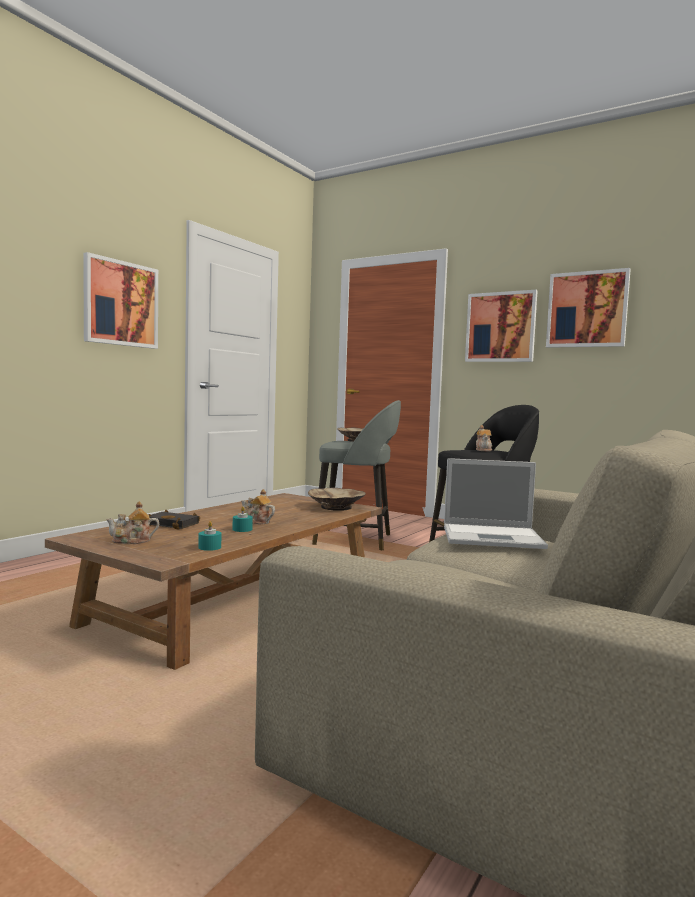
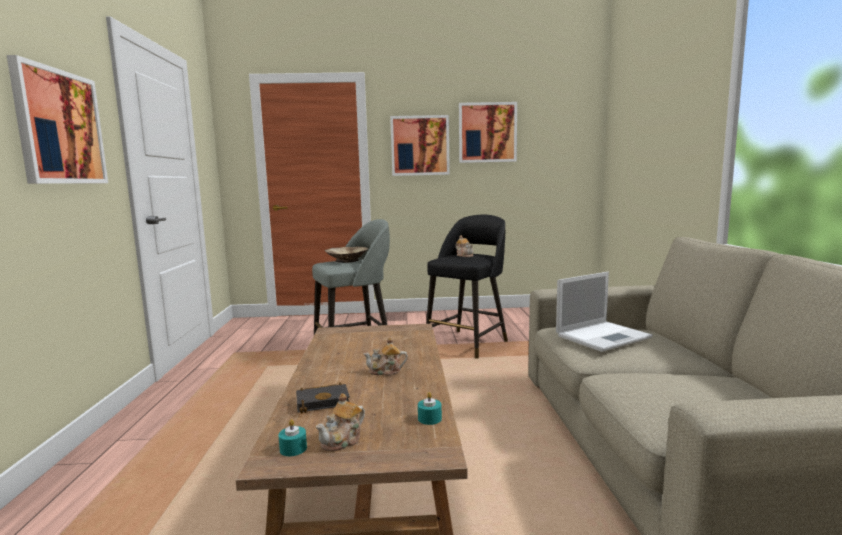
camera: 35 degrees left, 5 degrees up
(242, 529) = (398, 385): turquoise candle -> turquoise candle (293, 449)
(336, 507) = (402, 333): beige bowl -> none

